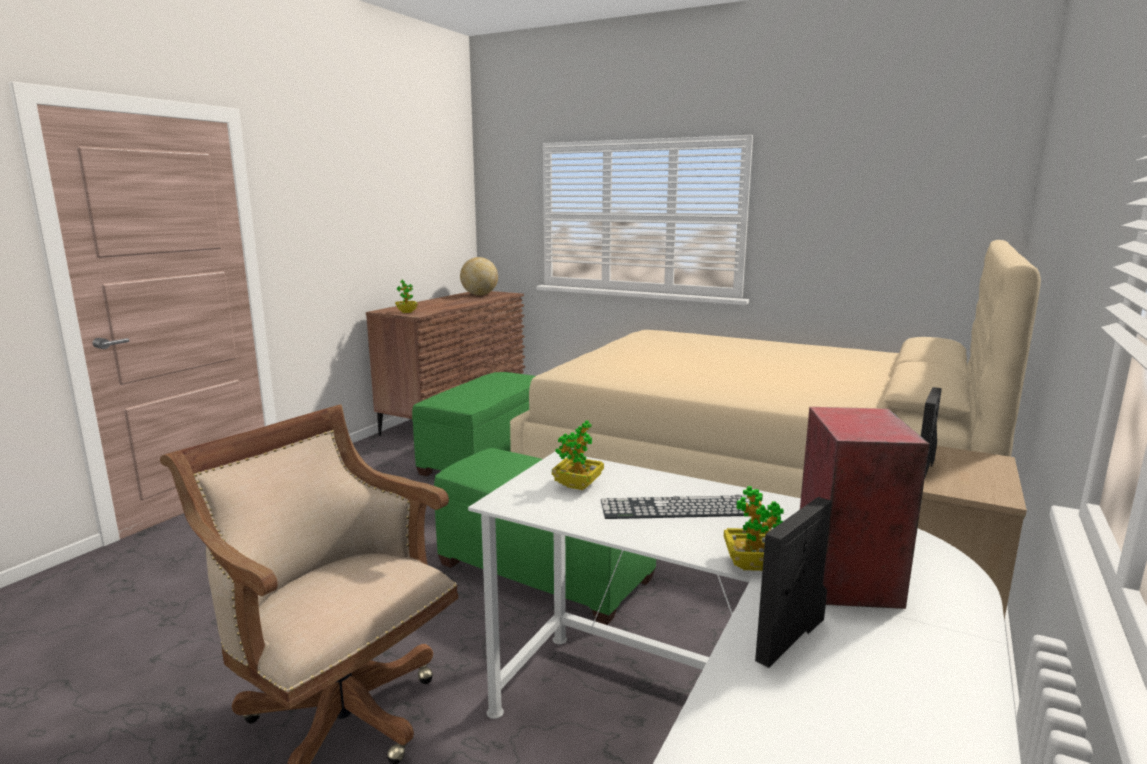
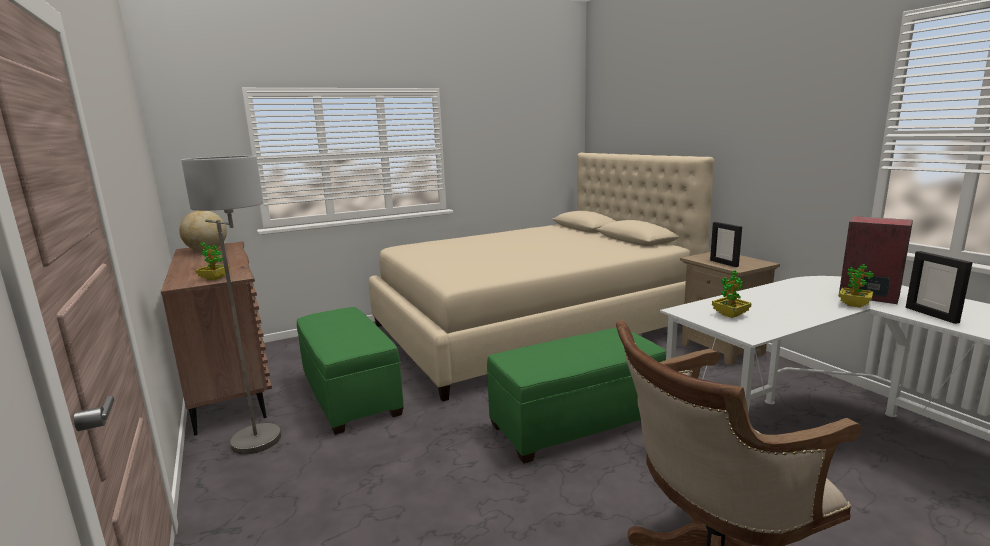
camera: 55 degrees left, 0 degrees up
(385, 459) = (264, 445): none -> grey floor lamp
(680, 508) = (777, 302): keyboard -> none

